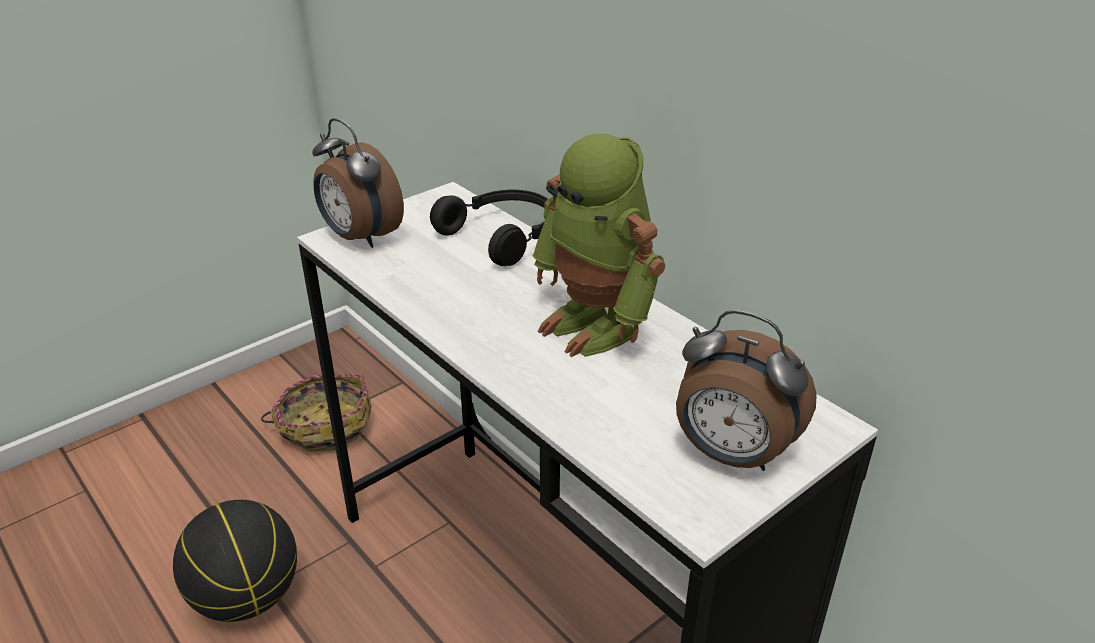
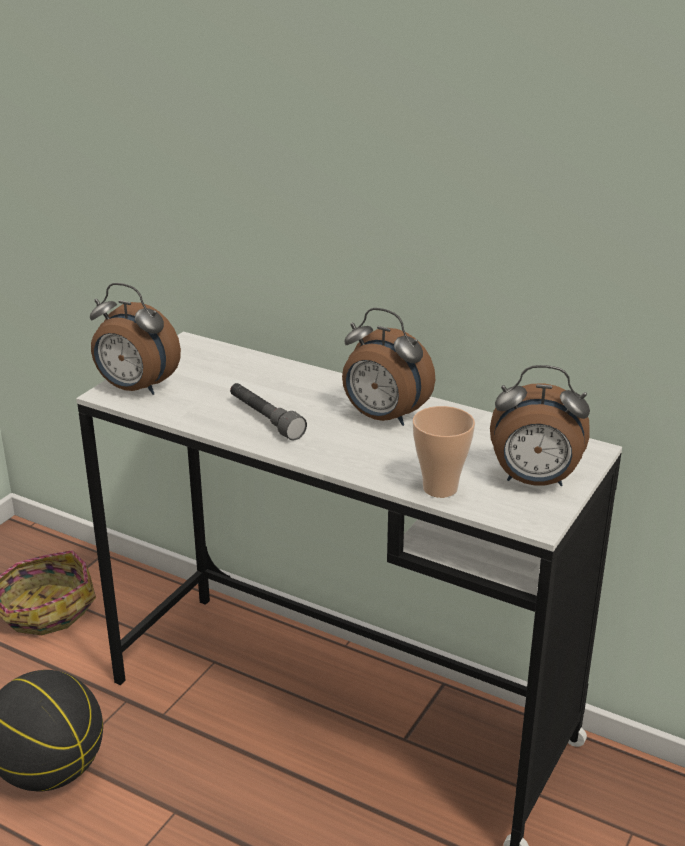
camera: 20 degrees left, 5 degrees down
(465, 300) = (265, 419): none -> grey flashlight
(503, 236) = (261, 367): black headphones -> none
(596, 325) = (383, 418): toy robot -> alarm clock
(605, 436) = (440, 488): none -> cup

